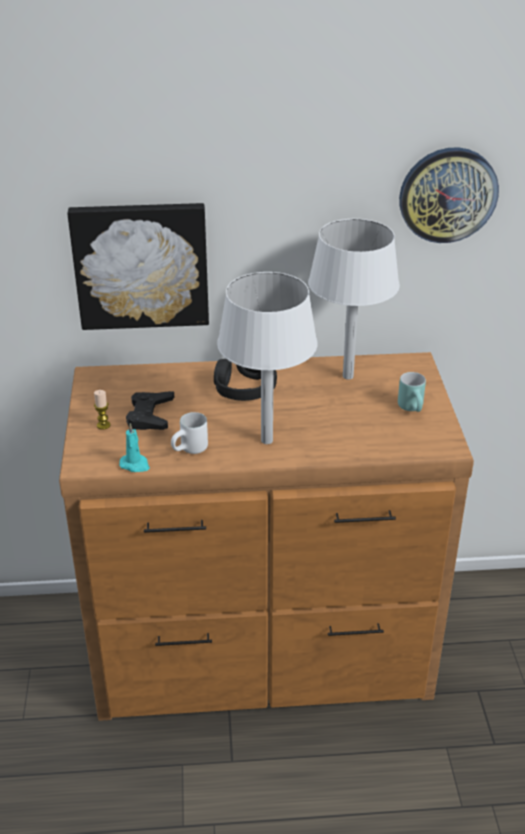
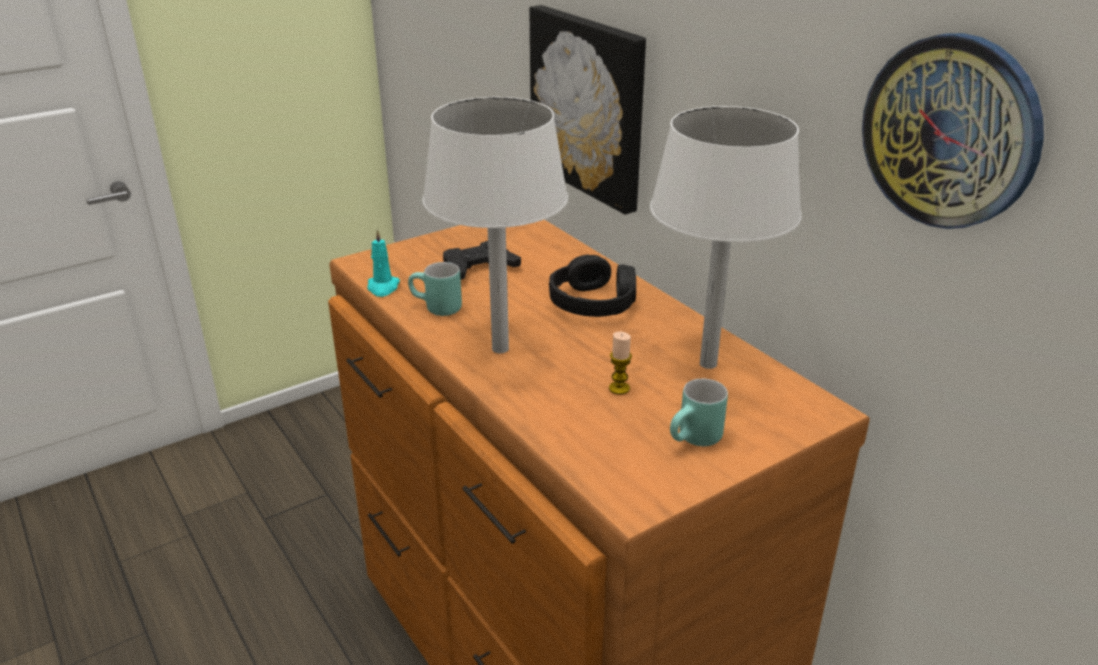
camera: 60 degrees right, 5 degrees down
(103, 425) = (437, 251): candle -> candle (619, 388)
(190, 451) = (435, 309): white mug -> turquoise mug

